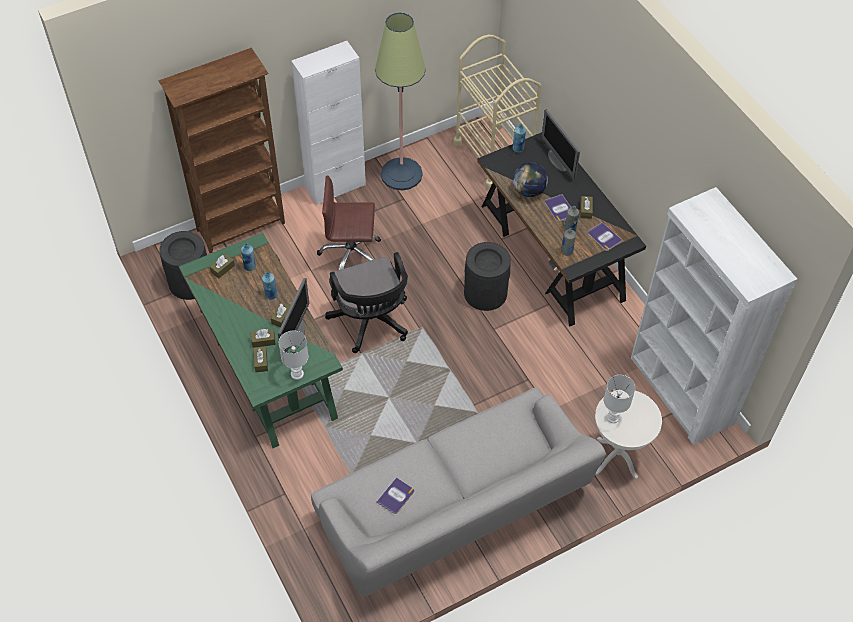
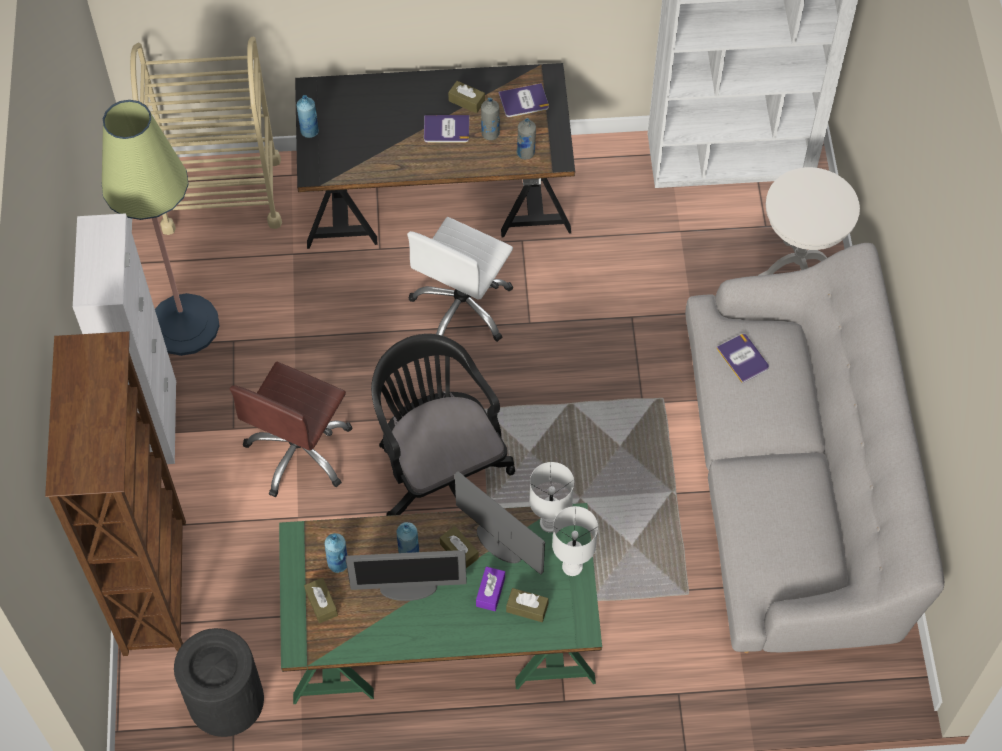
camera: 65 degrees left, 5 degrees up
(263, 341) = (490, 592): brown tissue box -> purple tissue box
(371, 323) = (440, 471): black office chair -> black office chair turned 120 degrees counterclockwise
(396, 496) = (796, 528): book -> book (743, 358)
(485, 293) = (463, 307): black trash can -> white office chair
(529, 190) = (394, 151): globe -> none
(558, 161) = (361, 95): monitor -> monitor (409, 588)
(612, 417) = (804, 221): white table lamp -> white table lamp (549, 523)

